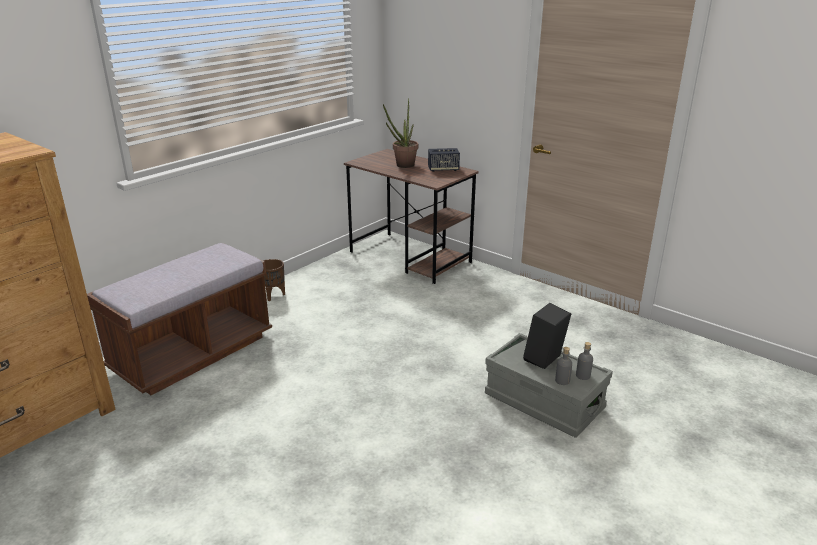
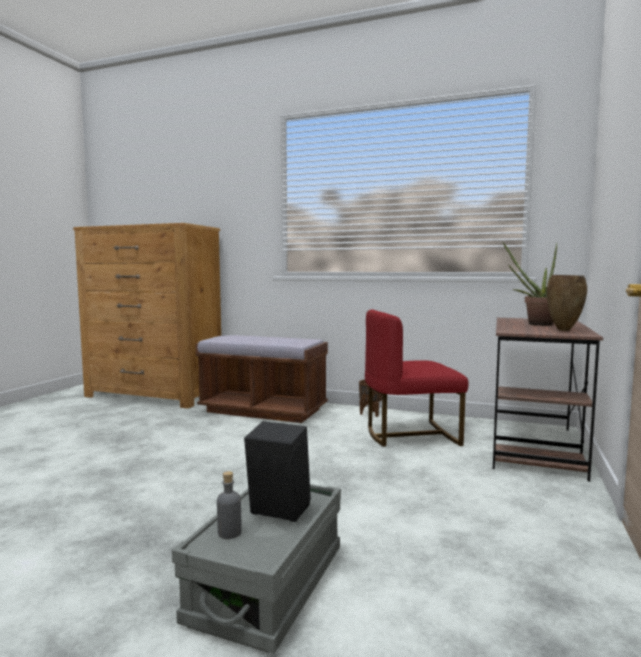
camera: 70 degrees right, 20 degrees down
(347, 293) = (410, 435): none -> red chair
(443, 169) = (564, 330): speaker -> brown vase
(583, 376) = (250, 549): grey bottle -> none

